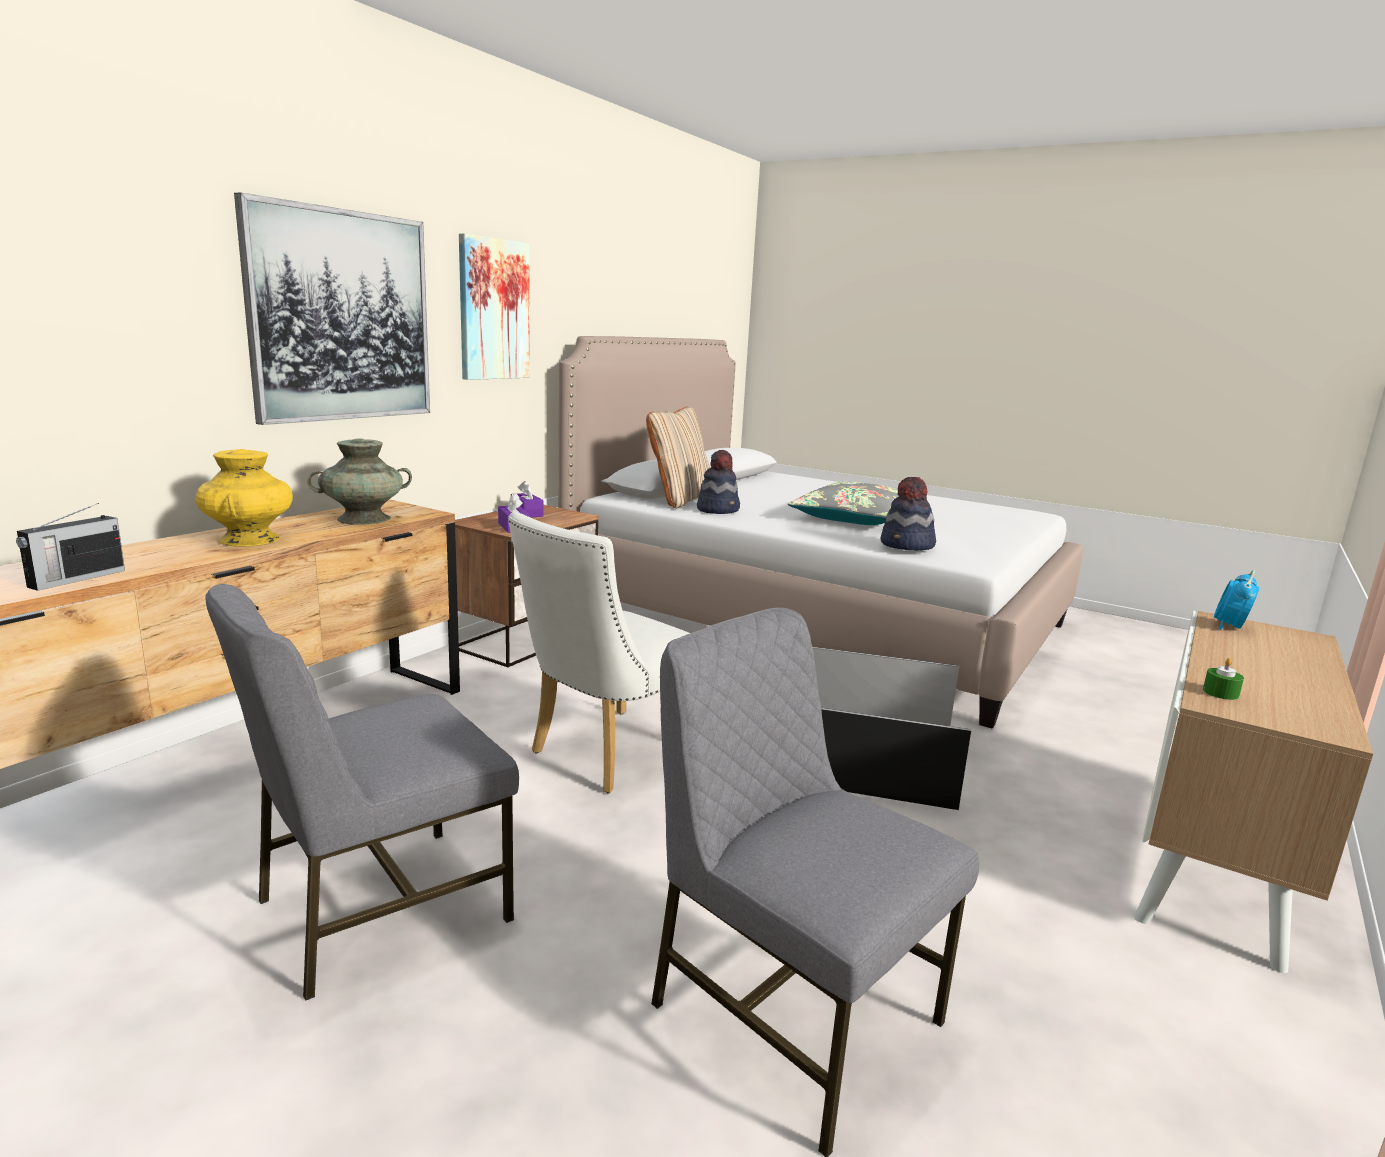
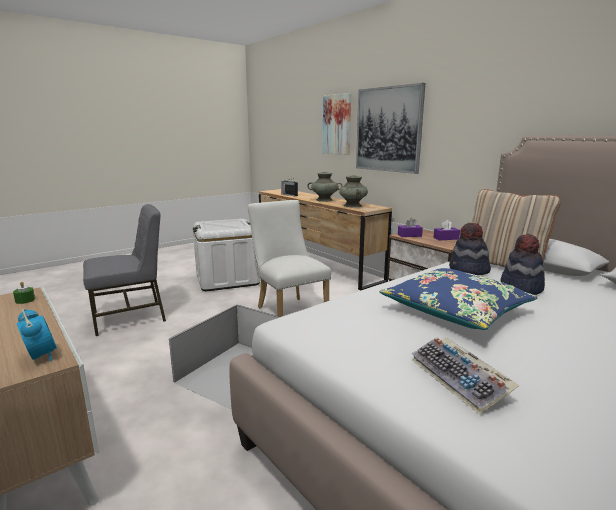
camera: 110 degrees right, 0 degrees up
(249, 539) = (324, 200): yellow vase -> turquoise vase
(378, 909) = (227, 279): grey chair -> white storage box
(493, 309) = (466, 121): picture -> picture (337, 124)
(854, 519) = (455, 310): grey pillow -> blue pillow
(907, 545) = (339, 304): hat -> hat (521, 287)
(973, 524) = (460, 380): none -> keyboard

